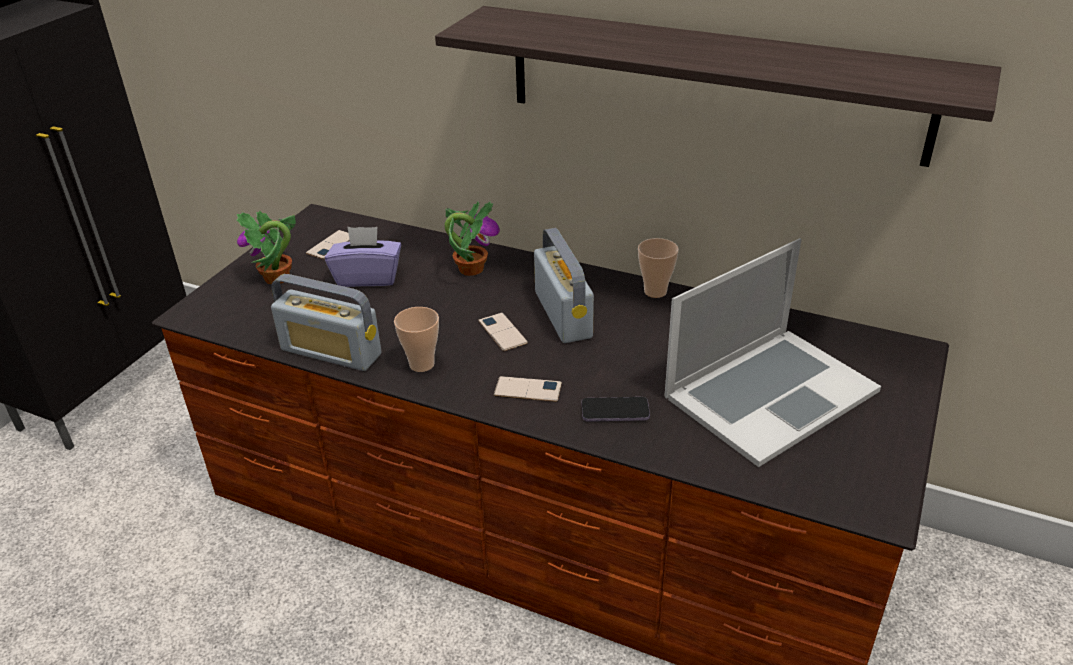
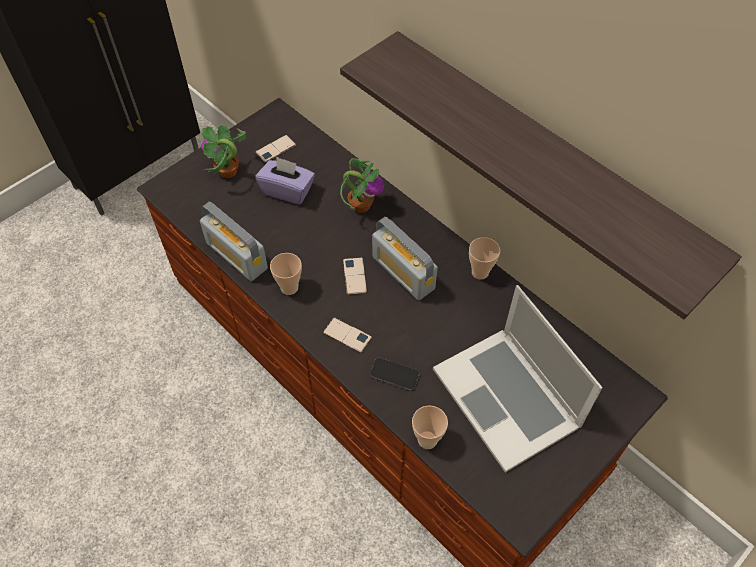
camera: 20 degrees right, 20 degrees up
(563, 314) = (403, 273): radio -> radio turned 135 degrees clockwise
(702, 464) = (427, 440): none -> cup
(769, 393) = (507, 397): laptop -> laptop turned 75 degrees clockwise

